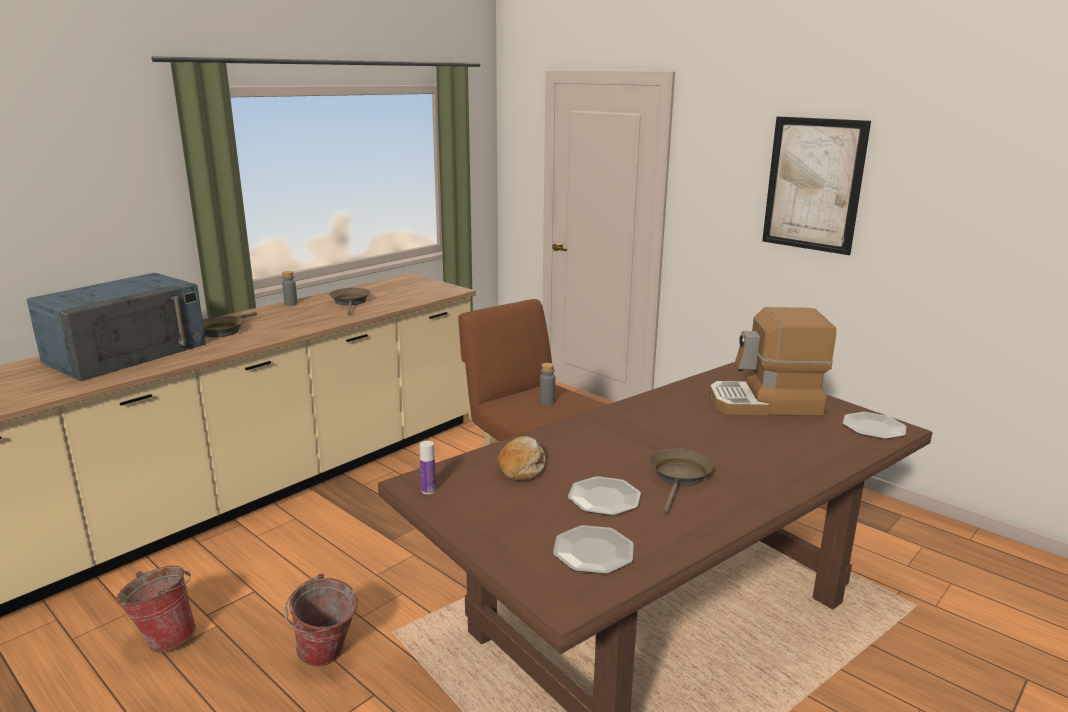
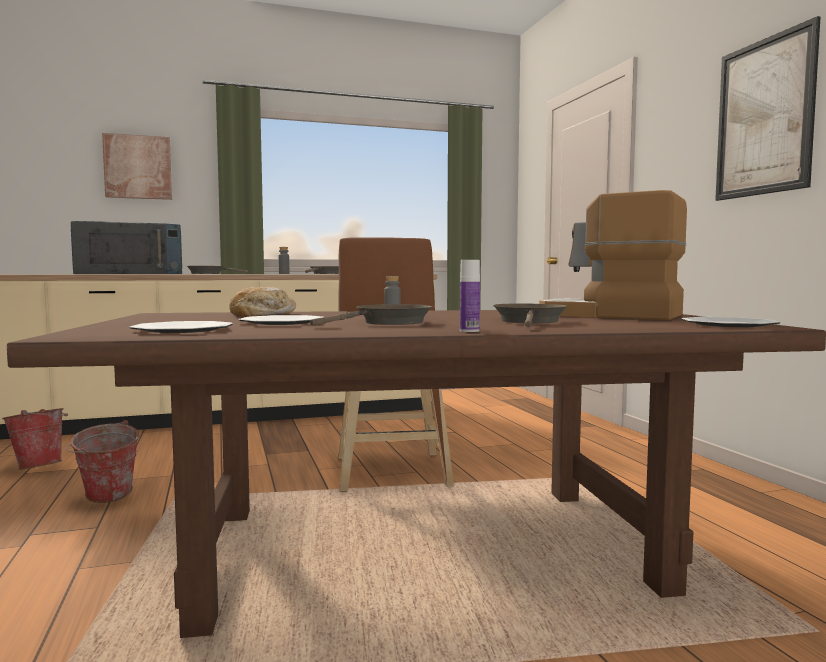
camera: 30 degrees right, 15 degrees down
(69, 187) = (138, 167): none -> picture
(428, 490) = (160, 315): bottle -> bottle (469, 331)
(758, 446) = (530, 322): none -> brown frying pan

